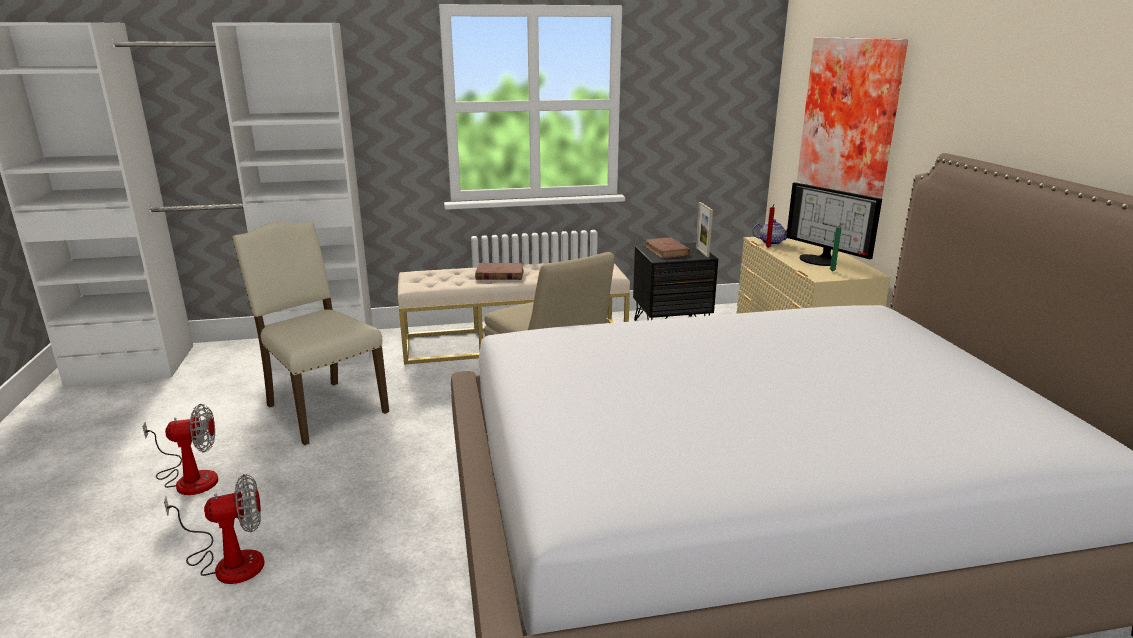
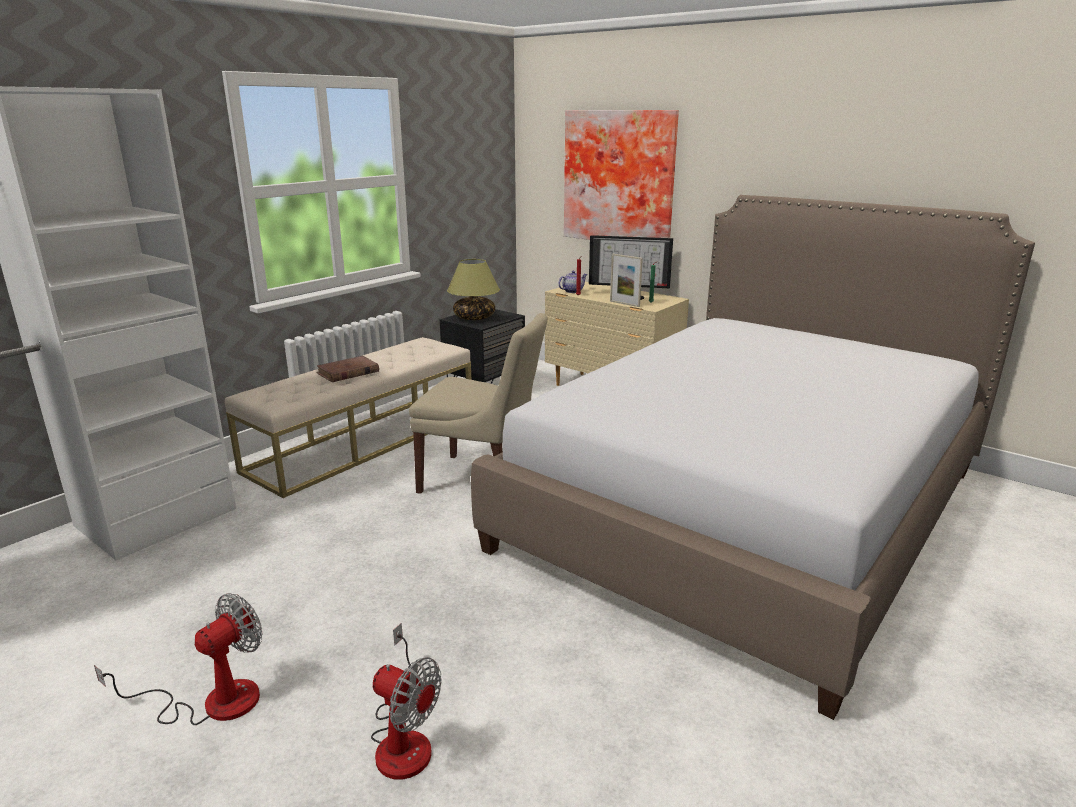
camera: 40 degrees left, 0 degrees up
(229, 561) = (404, 738): fan -> fan turned 90 degrees clockwise
(322, 409) = (260, 570): beige chair -> none
(666, 251) = (474, 317): brown book -> table lamp
(702, 252) = (503, 313): picture frame -> picture frame (624, 304)

